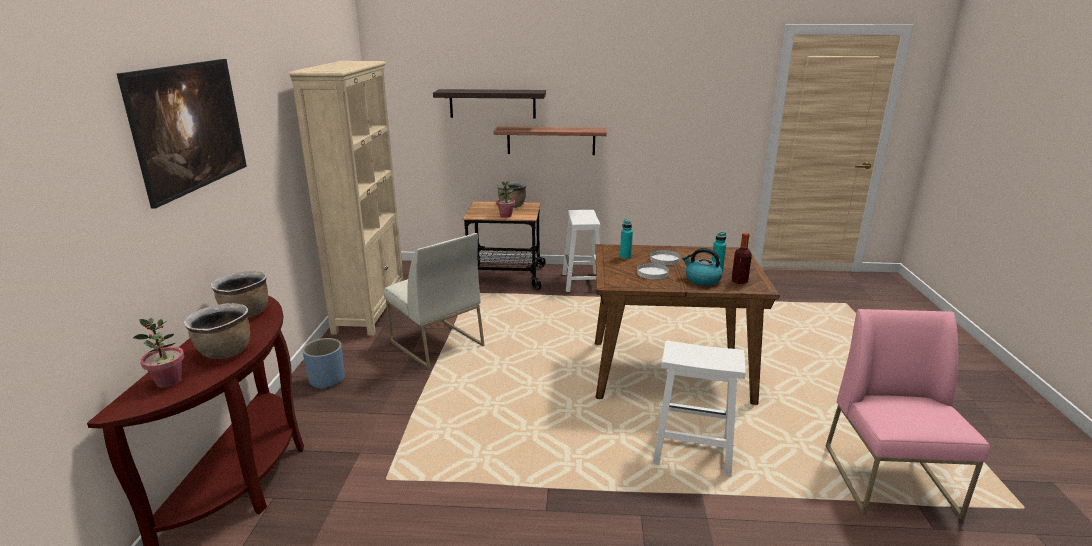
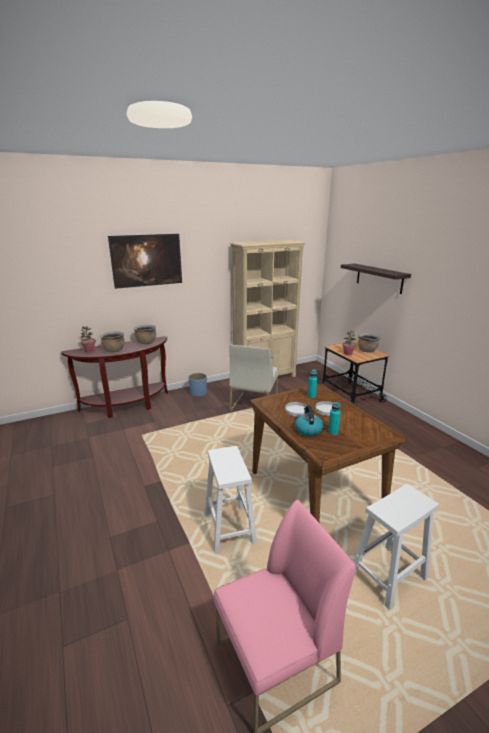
camera: 60 degrees right, 0 degrees up
(551, 140) = (408, 313): shelf -> none
(582, 282) = (386, 422): white stool -> white stool (387, 576)
(739, 281) = (325, 445): bottle -> none

